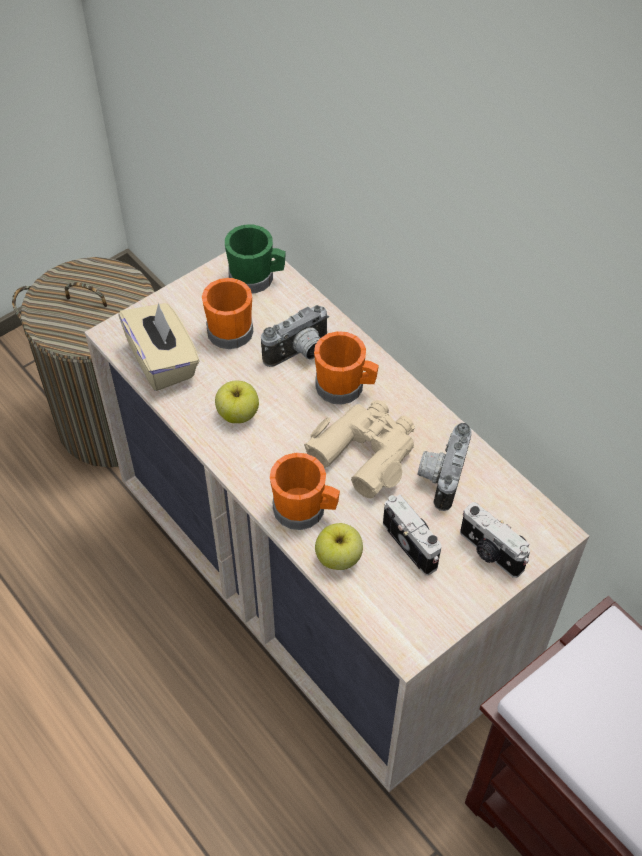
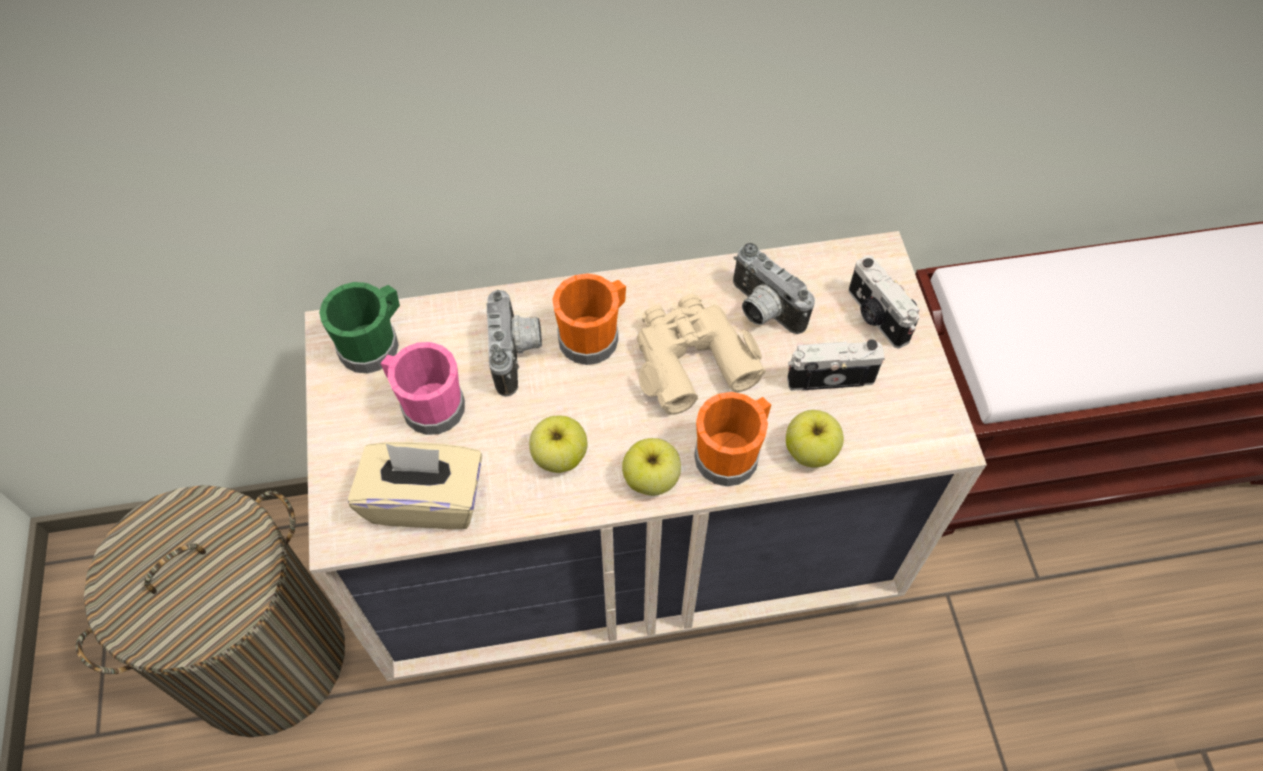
camera: 60 degrees left, 5 degrees up
(230, 327) = (427, 404): orange mug -> pink mug
(253, 472) = (651, 479): none -> apple
(490, 552) = (875, 317): camera -> camera turned 75 degrees clockwise

